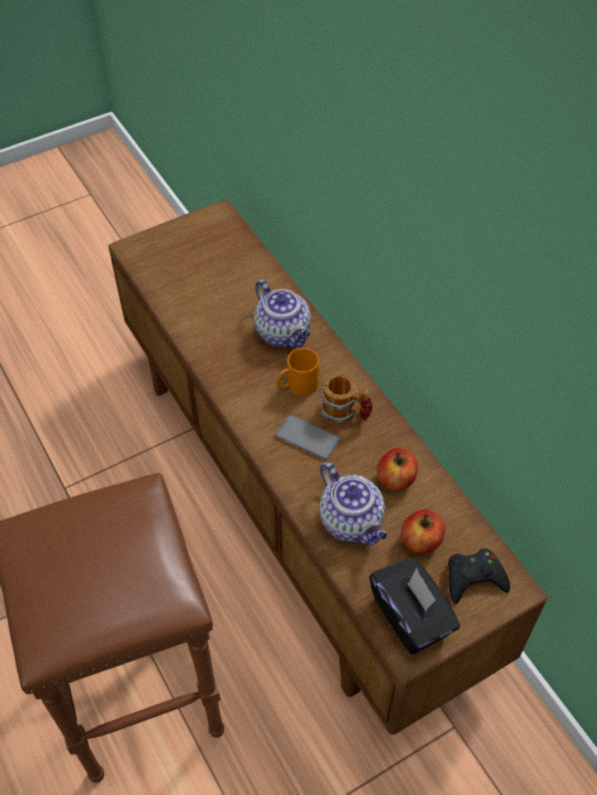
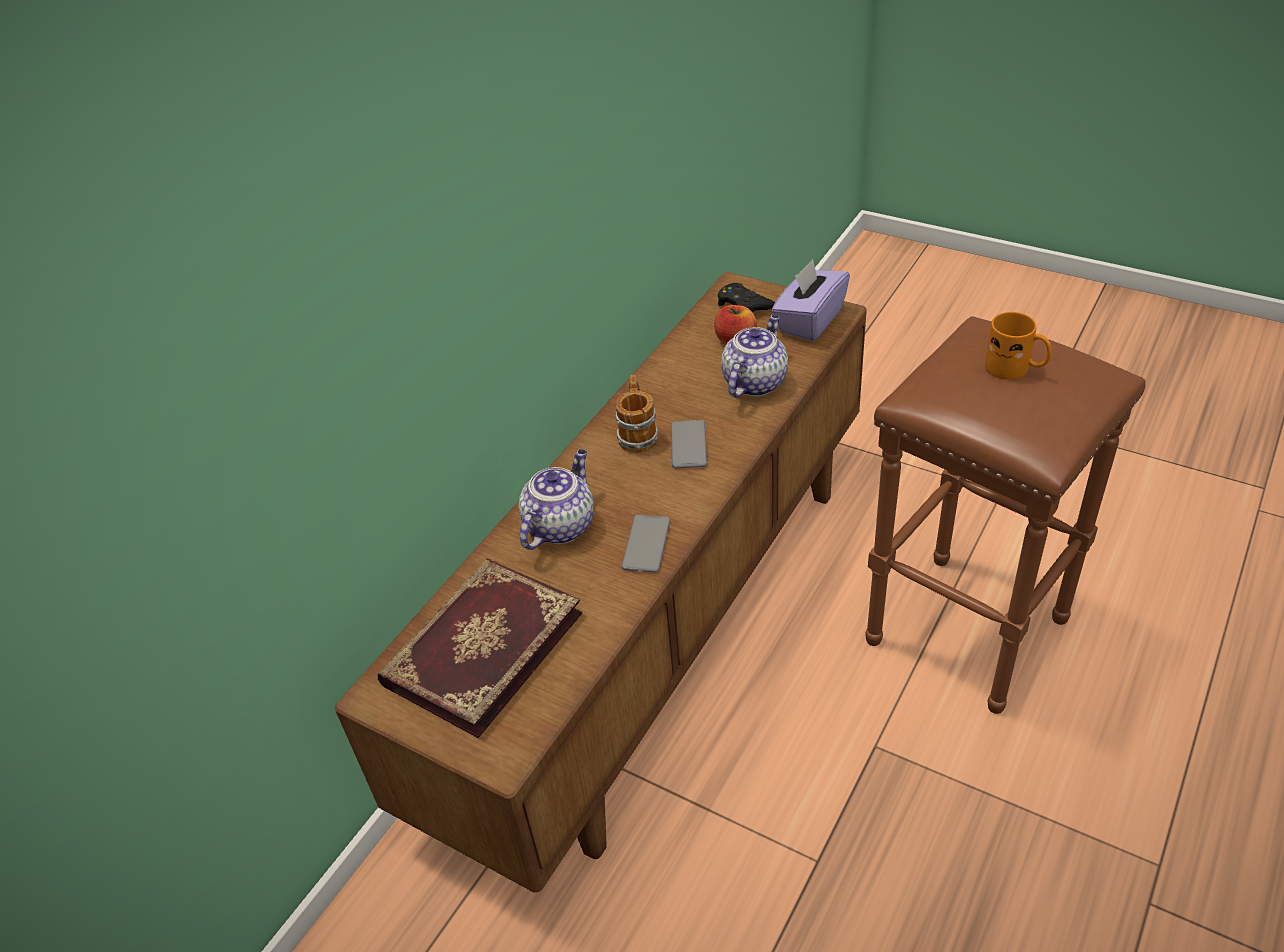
camera: 115 degrees left, 10 degrees down
(213, 263) = (481, 647): none -> book
(228, 368) = (646, 544): none -> phone
(297, 386) = (629, 481): orange mug -> orange mug (1015, 368)
(396, 479) = (686, 375): apple -> none
(411, 617) = (809, 321): black tissue box -> purple tissue box

